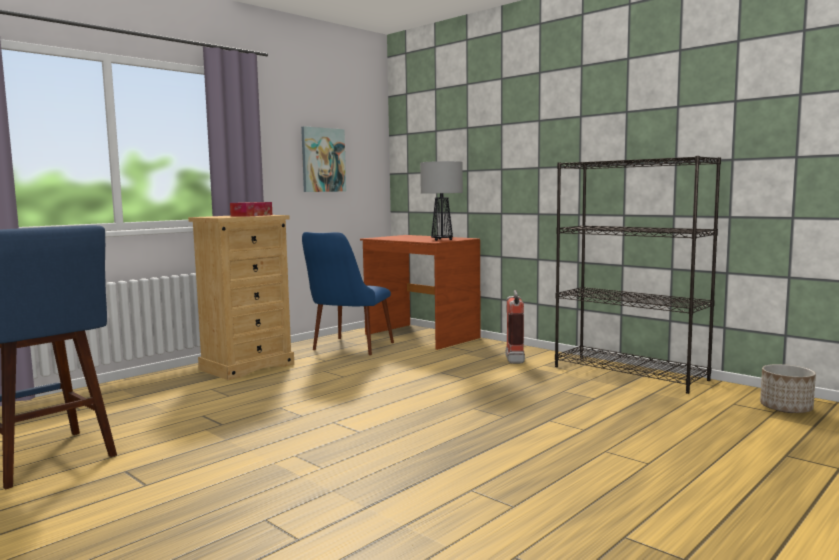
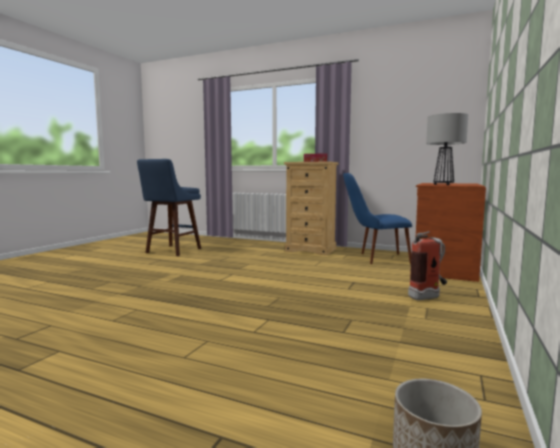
camera: 70 degrees right, 0 degrees up
(323, 160) = (408, 125): picture -> none
(630, 373) = (458, 345): black bookcase -> none

